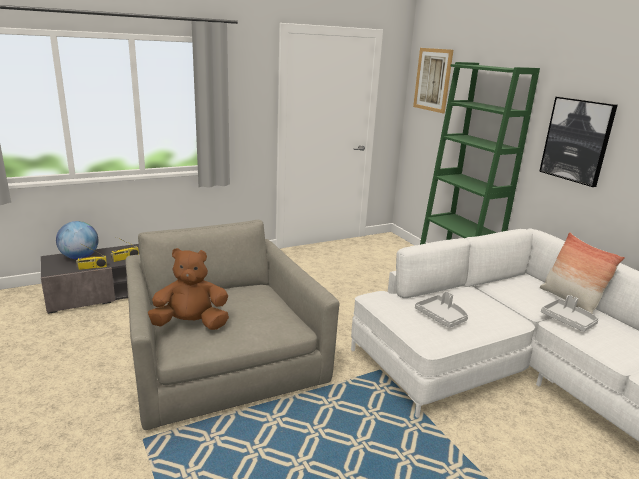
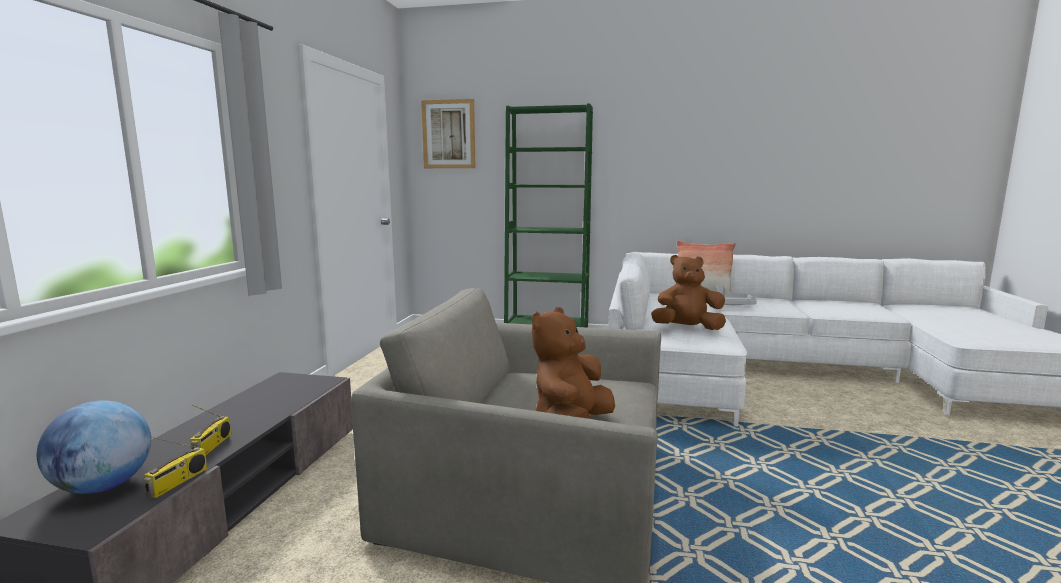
camera: 50 degrees left, 10 degrees down
(441, 316) = (687, 329): grey tray -> brown plush toy
(577, 140) = (645, 166): picture -> none

